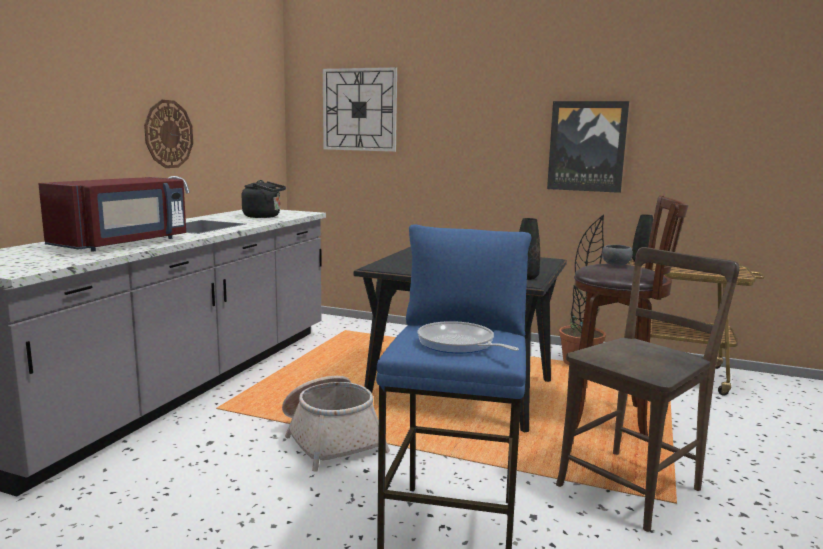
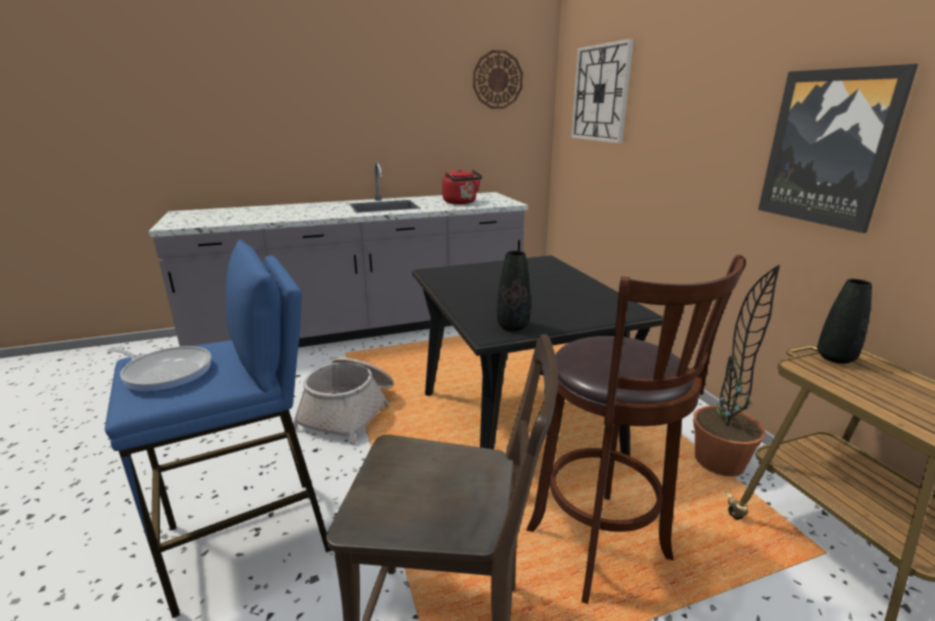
camera: 50 degrees right, 10 degrees up
(124, 243) = (287, 214): red microwave -> none
(168, 134) = (391, 125): wall clock -> wall clock (497, 80)
(264, 216) = (461, 203): black kettle -> red kettle
(458, 344) = (166, 372): frying pan -> frying pan turned 105 degrees clockwise
(615, 265) = (633, 348): grey bowl -> none

